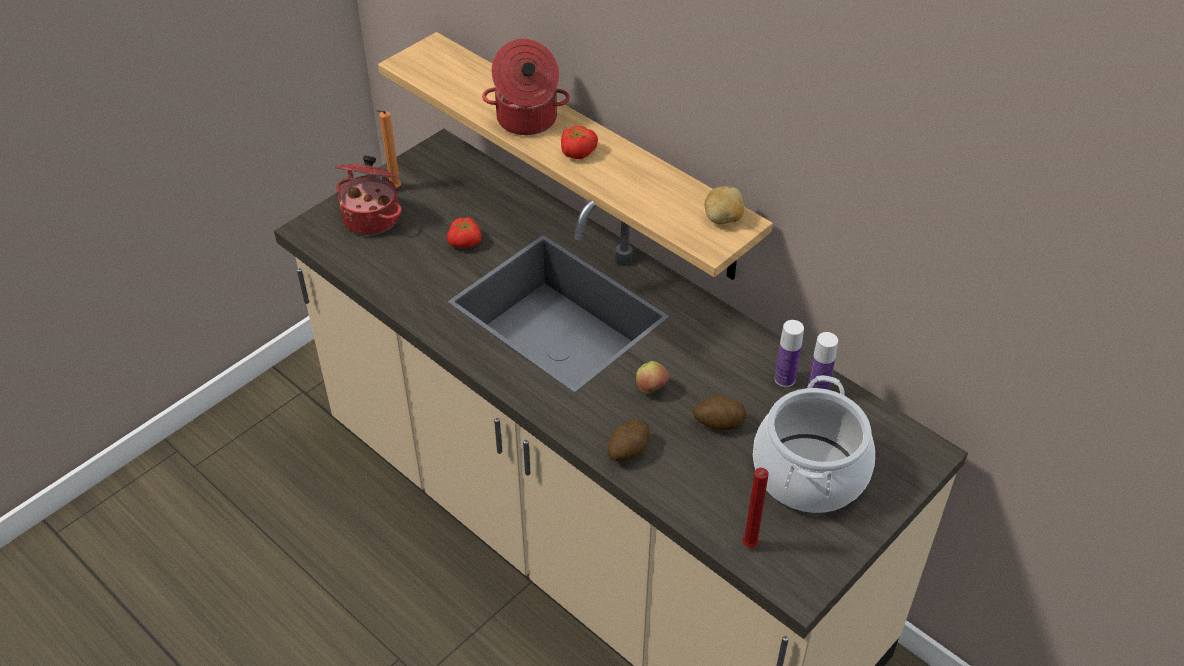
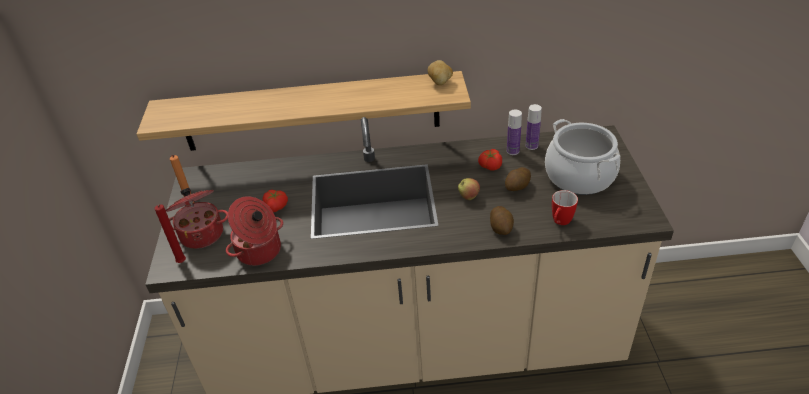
camera: 45 degrees left, 5 degrees down
(526, 120) = (274, 105): cooking pot -> cooking pot (260, 251)
(577, 152) = (325, 101): tomato -> tomato (490, 166)
(696, 501) = (560, 223): none -> mug
(749, 547) = (607, 221): red candle -> red candle (182, 263)

